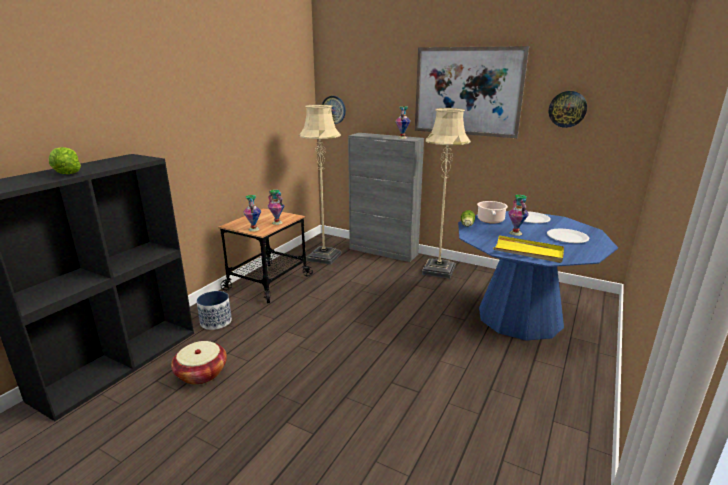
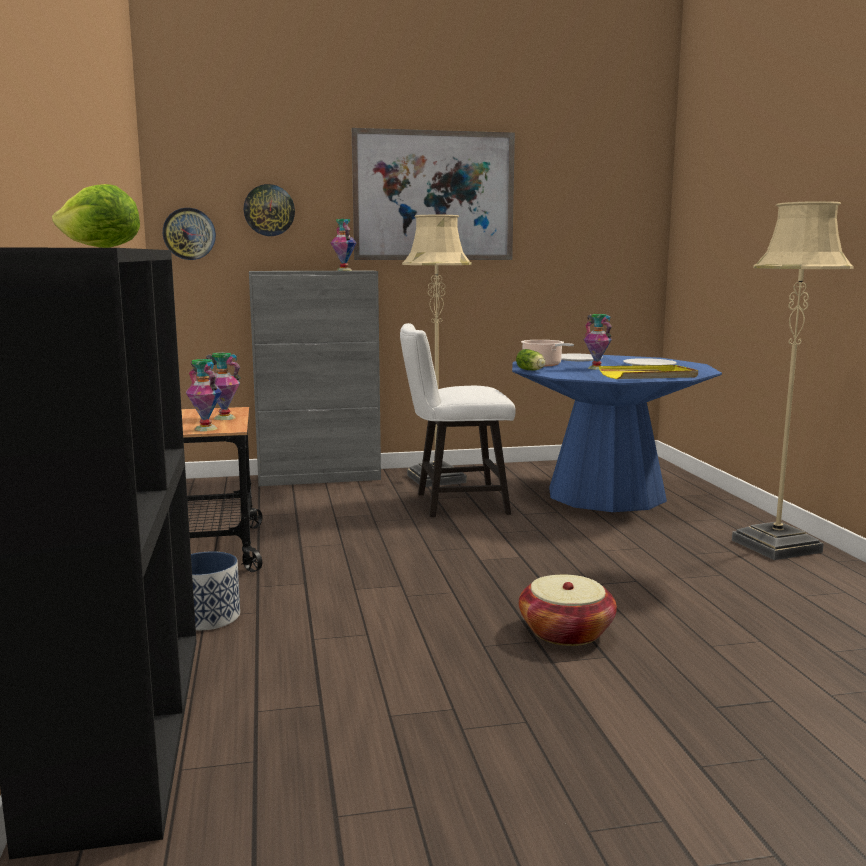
camera: 40 degrees left, 10 degrees down
(201, 373) = (321, 673): basket -> basket (566, 632)
(324, 257) = (235, 503): beige floor lamp -> beige floor lamp (776, 546)
(418, 292) = (454, 504): none -> white chair
(567, 109) = (569, 216): wall clock -> wall clock (269, 210)

